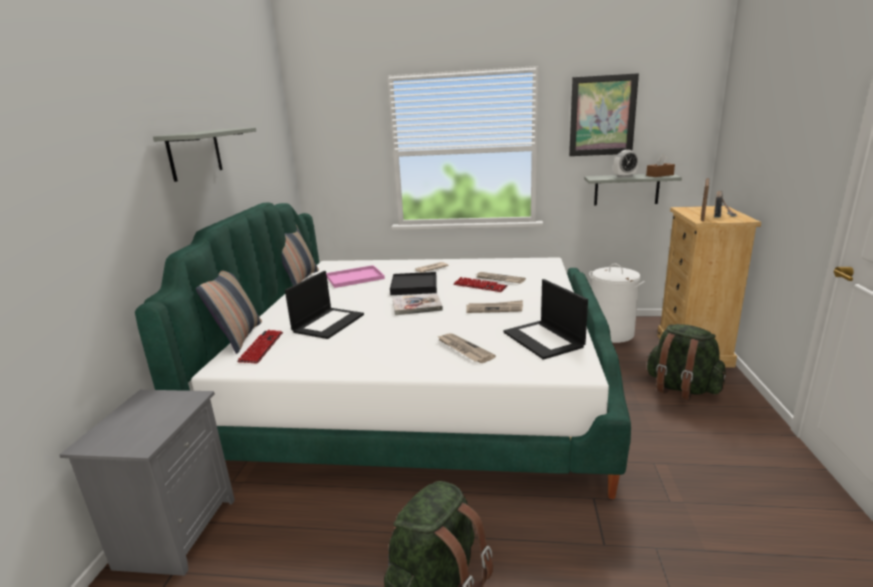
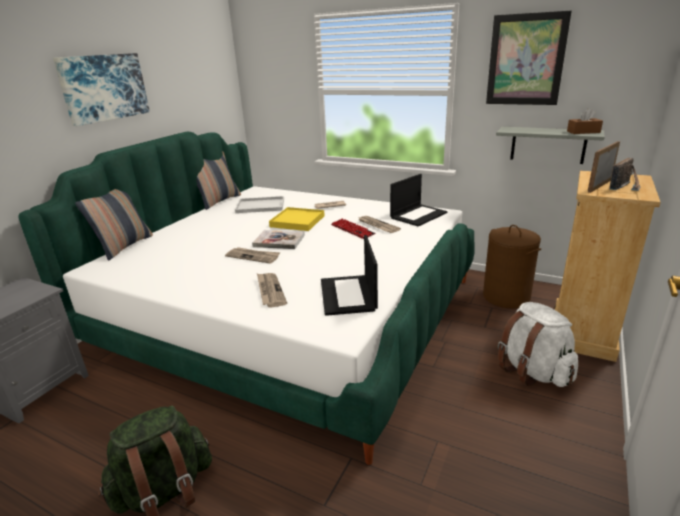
camera: 20 degrees right, 5 degrees up
(195, 154) = (104, 87): grey shelf -> picture
(261, 347) = (130, 258): keyboard -> none
(328, 323) = (197, 245): laptop -> laptop (418, 215)
(356, 277) = (261, 205): pink tray -> white tray
(414, 286) = (297, 221): black tray -> yellow tray
(494, 309) = (340, 255): newspaper -> newspaper (253, 256)
(611, 333) = (506, 297): white laundry basket -> brown laundry basket
(624, 176) = (542, 130): alarm clock -> none
(681, 388) = (532, 371): green backpack -> white backpack

